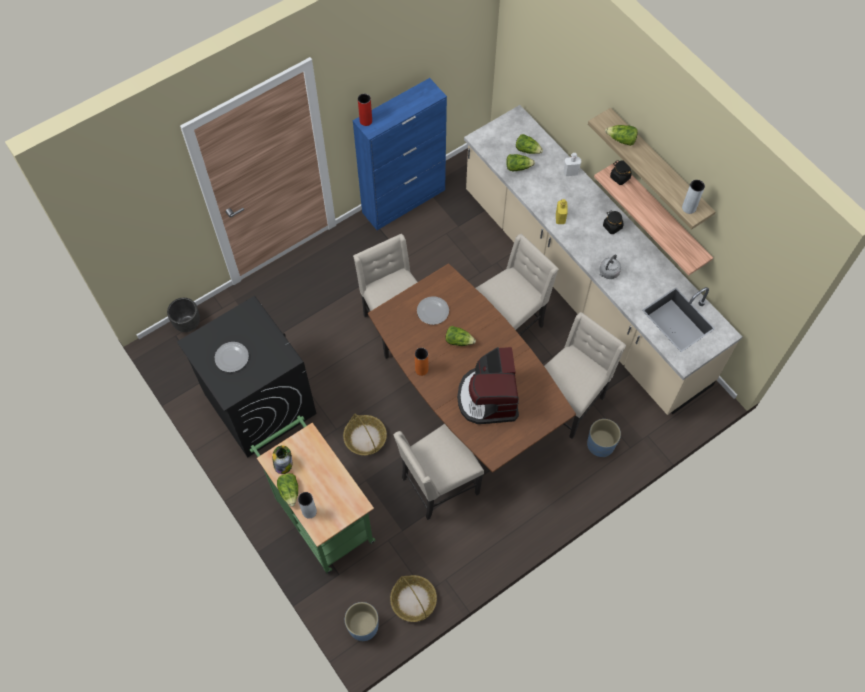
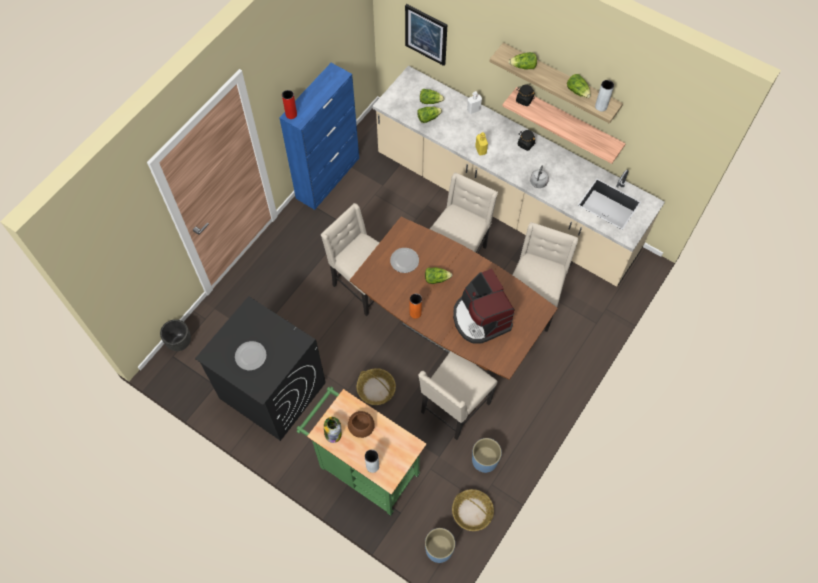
camera: 20 degrees left, 0 degrees up
(290, 491) = (348, 455): lettuce -> lettuce (578, 91)
(314, 468) = (362, 428): none -> brown bowl
(541, 76) = (426, 34): none -> picture
(600, 444) = (571, 329): blue planter -> blue planter (484, 460)

